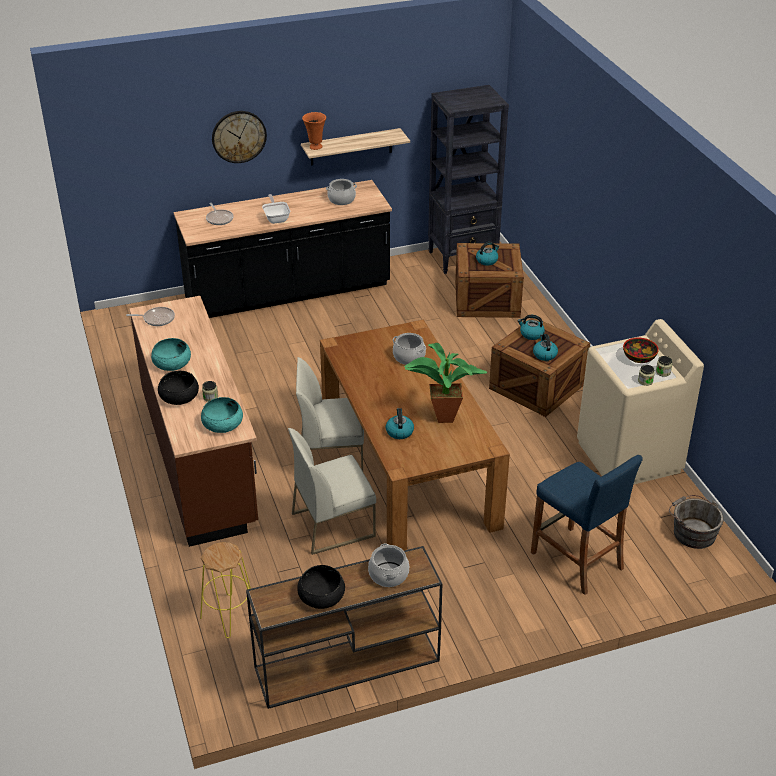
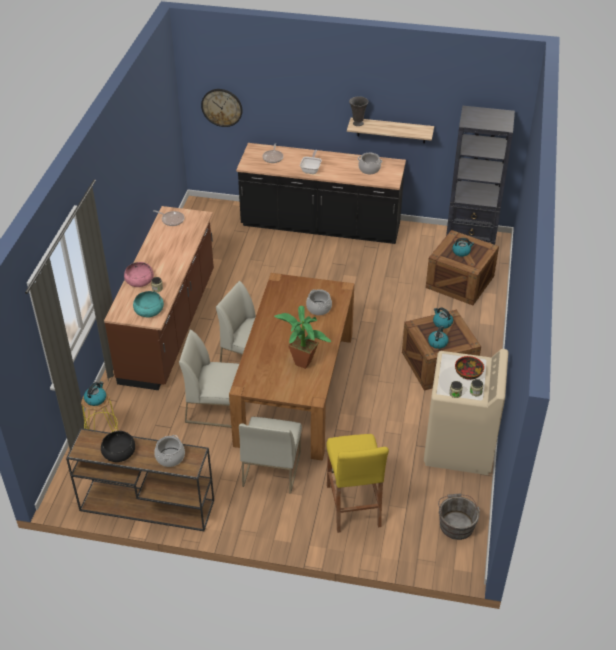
camera: 30 degrees right, 5 degrees up
(172, 363) = (155, 255): turquoise bowl -> none
(179, 396) = (139, 280): black bowl -> pink bowl
(239, 136) = (302, 100): wall clock -> wall clock (222, 107)
(315, 147) = (357, 123): orange vase -> grey vase
(399, 431) = (264, 361): kettle -> kettle (95, 399)
(455, 561) = (271, 468): none -> white chair
(576, 560) = (353, 505): blue stool -> yellow stool

